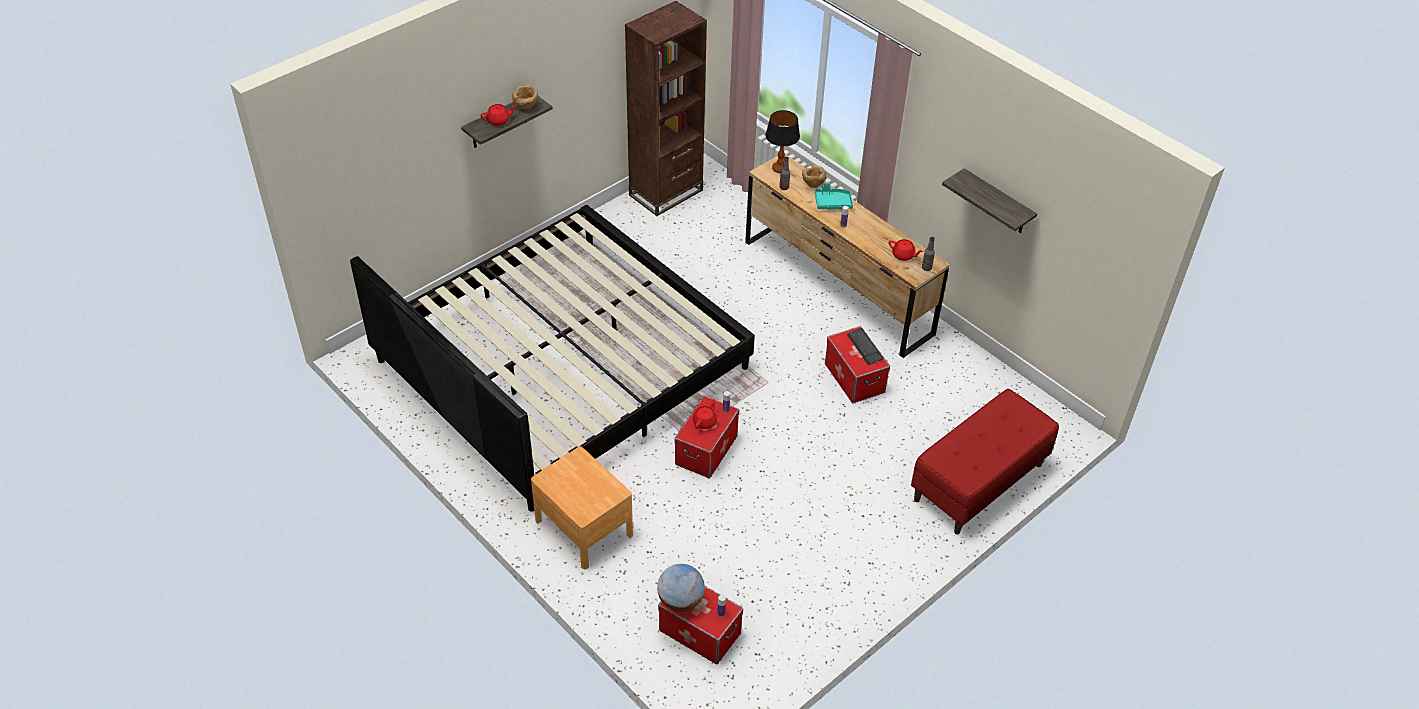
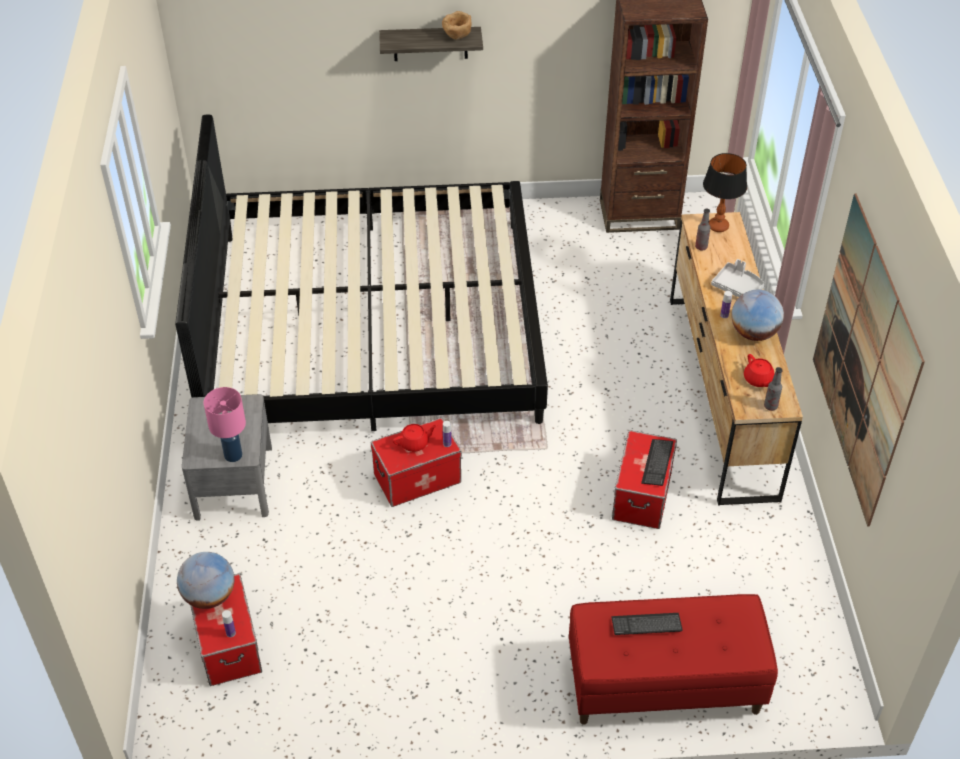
camera: 40 degrees right, 0 degrees up
(499, 120) = (418, 39): red teapot -> none
(584, 528) = (233, 482): brown nightstand -> grey nightstand
(607, 498) = (233, 455): none -> pink table lamp
(813, 185) = (736, 259): brown bowl -> none
(832, 203) = (738, 287): turquoise tray -> grey tray
(871, 227) = (753, 333): none -> globe
(969, 443) = (646, 625): none -> keyboard
(997, 203) = (864, 360): shelf -> picture

